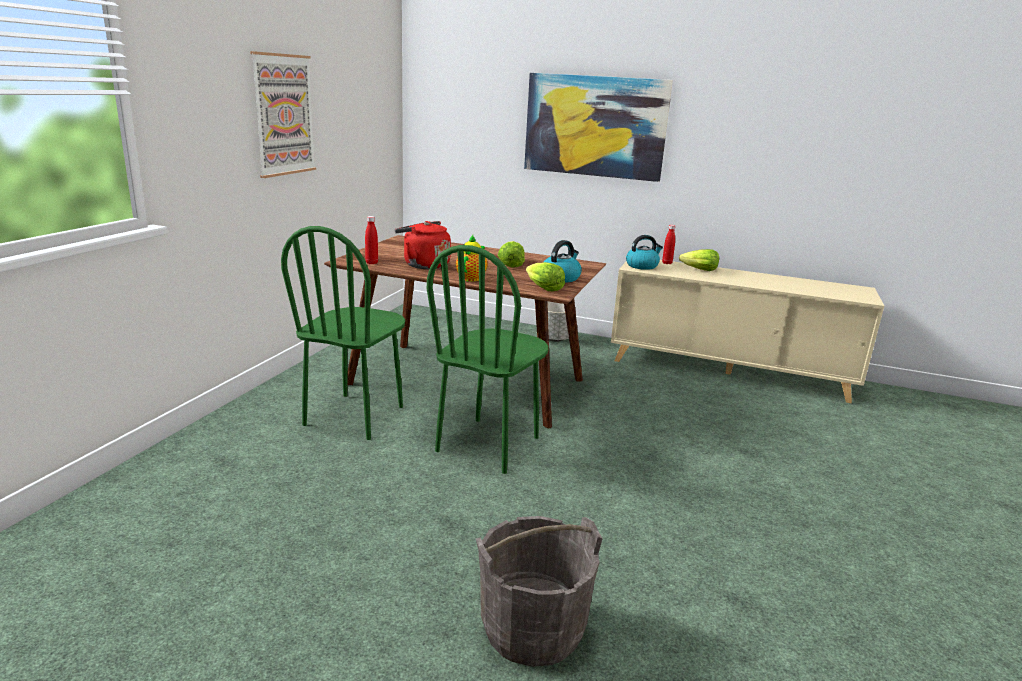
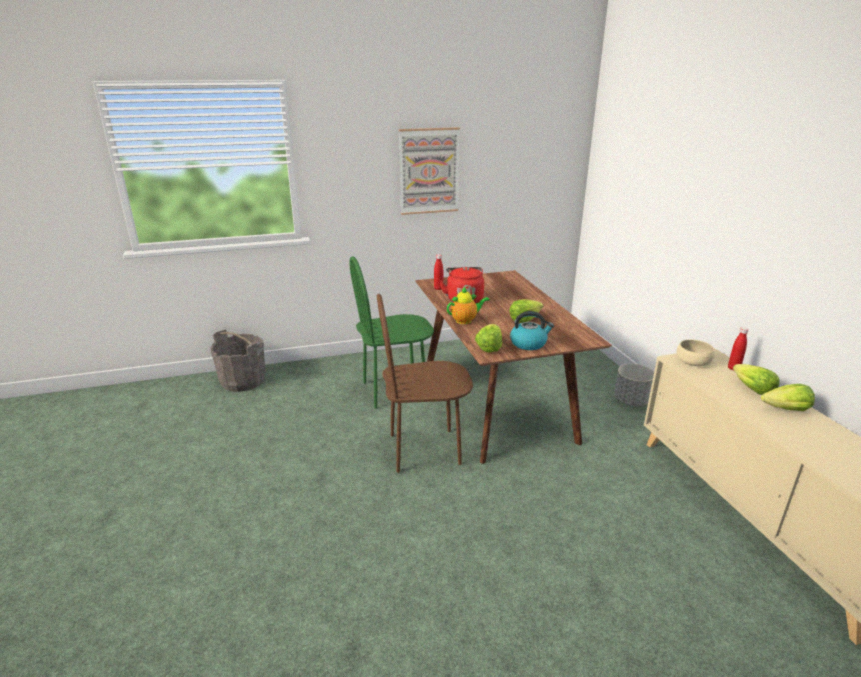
camera: 55 degrees right, 5 degrees up
(488, 444) = (424, 449): green chair -> brown chair
(532, 628) = (248, 556): grey bucket -> grey bucket (243, 381)
(595, 126) = (709, 201): picture -> none
(642, 266) = (693, 361): kettle -> beige bowl
(733, 274) = (786, 409): none -> lettuce

